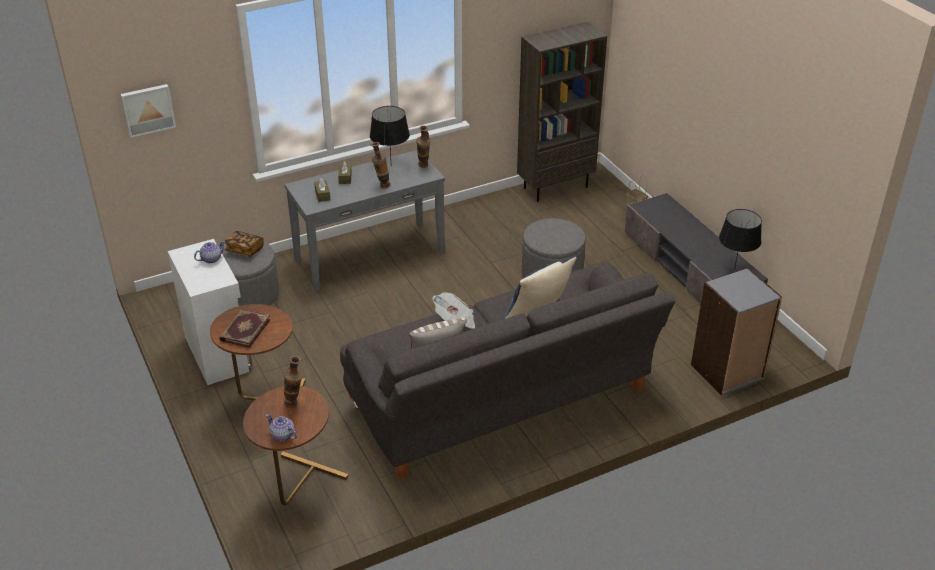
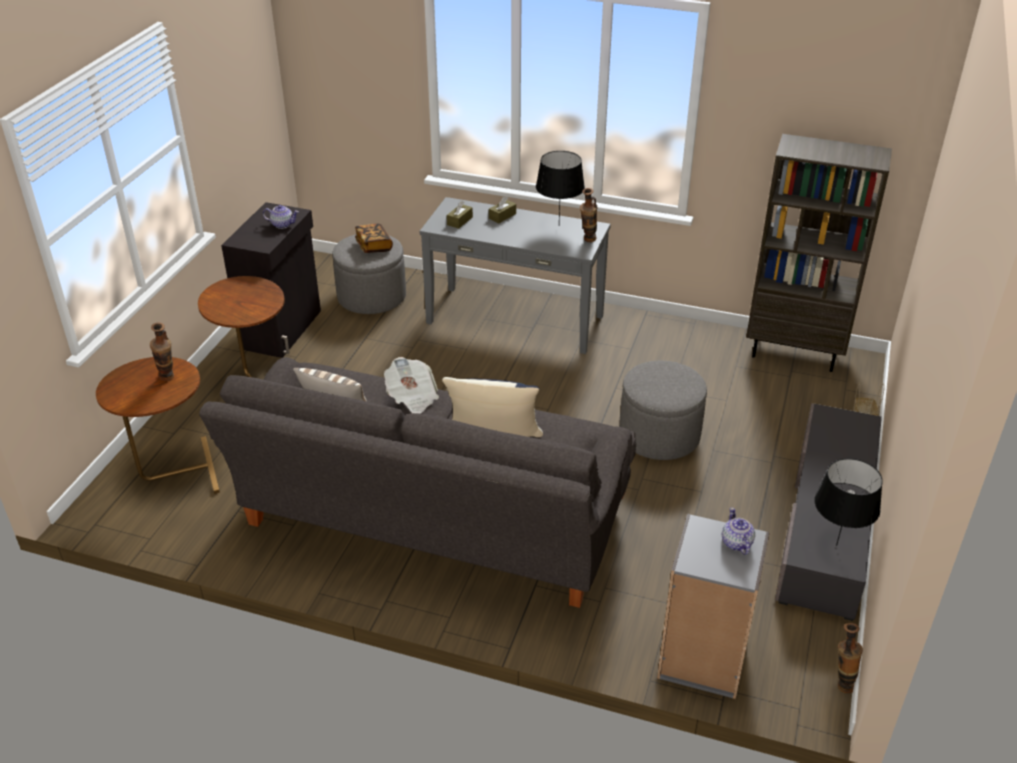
camera: 45 degrees right, 0 degrees up
(147, 109) = (325, 59): picture -> none
(218, 353) = (283, 329): white cabinet -> black cabinet
(244, 330) = (234, 298): book -> none
(282, 436) = (120, 398): teapot -> teapot (736, 543)
(381, 186) = (522, 238): vase -> vase (841, 683)

